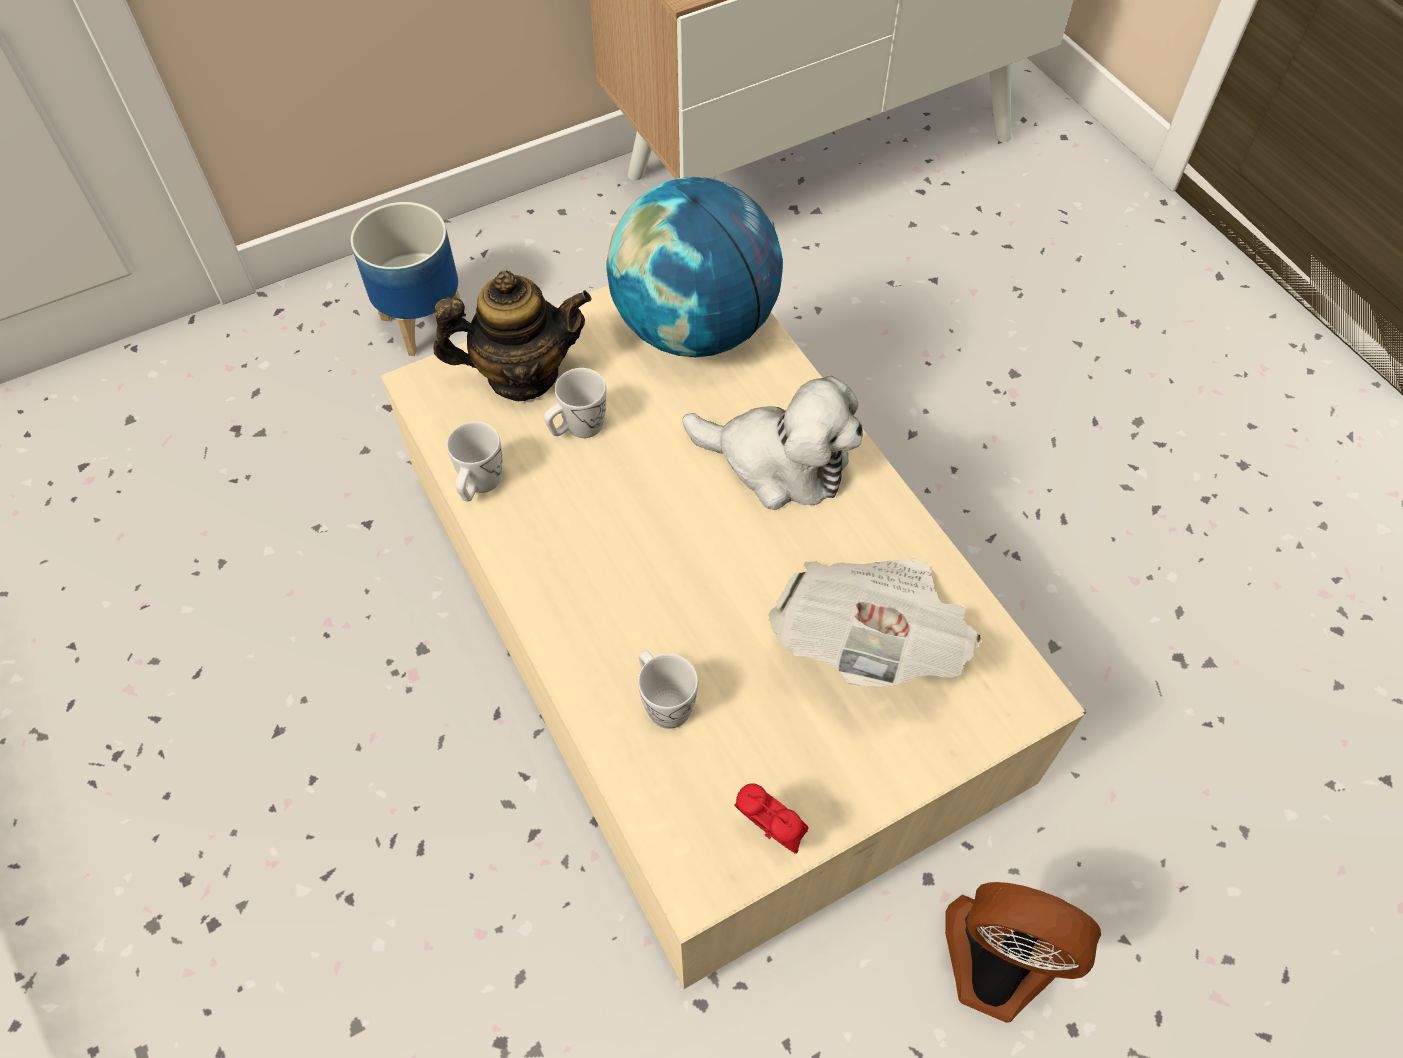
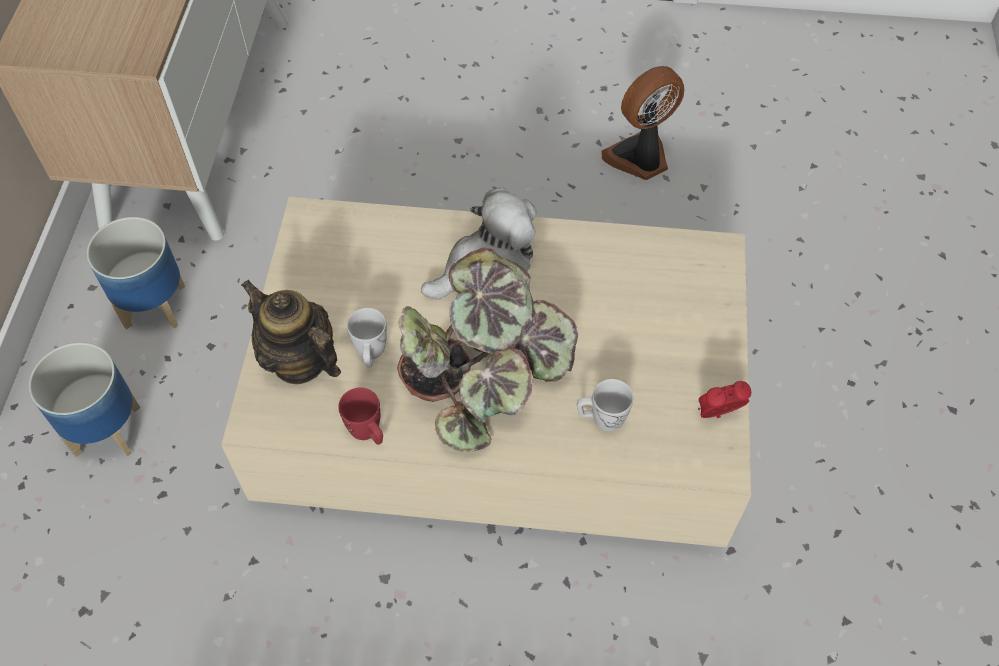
camera: 55 degrees left, 0 degrees up
(479, 485) = (368, 432): white mug -> red mug
(522, 375) = (299, 360): teapot -> teapot turned 75 degrees counterclockwise
(581, 267) = (155, 305): none -> planter
(625, 549) = (483, 379): none -> potted plant
(695, 328) = (348, 247): globe -> none
(871, 640) = (636, 297): newspaper -> none
(996, 963) = (798, 393): fan -> fan (640, 158)

